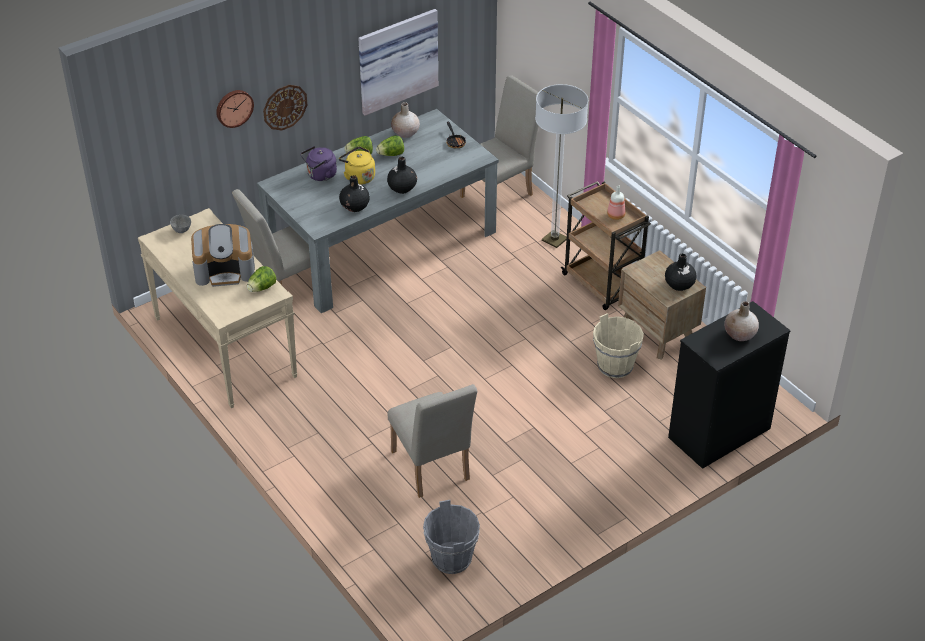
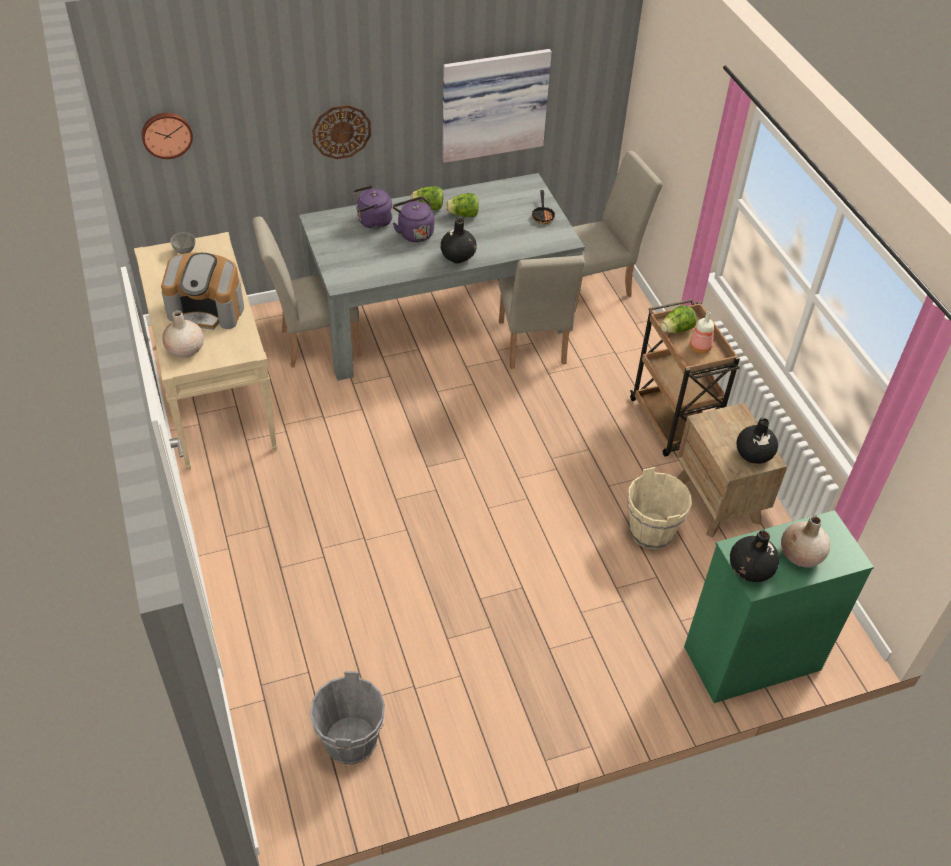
camera: 15 degrees right, 5 degrees up
(234, 107) = (273, 118): wall clock -> wall clock (166, 134)
(262, 288) = (237, 341): lettuce -> lettuce (676, 330)
(355, 206) = (394, 266): black vase -> black vase (750, 570)
(358, 177) = (414, 233): yellow kettle -> purple kettle
(405, 133) = (490, 193): beige vase -> beige vase (185, 350)
(432, 470) = (378, 611): beige chair -> beige chair (532, 347)
(554, 240) = (636, 355): floor lamp -> none
(718, 433) = (751, 659): black dresser -> green dresser

